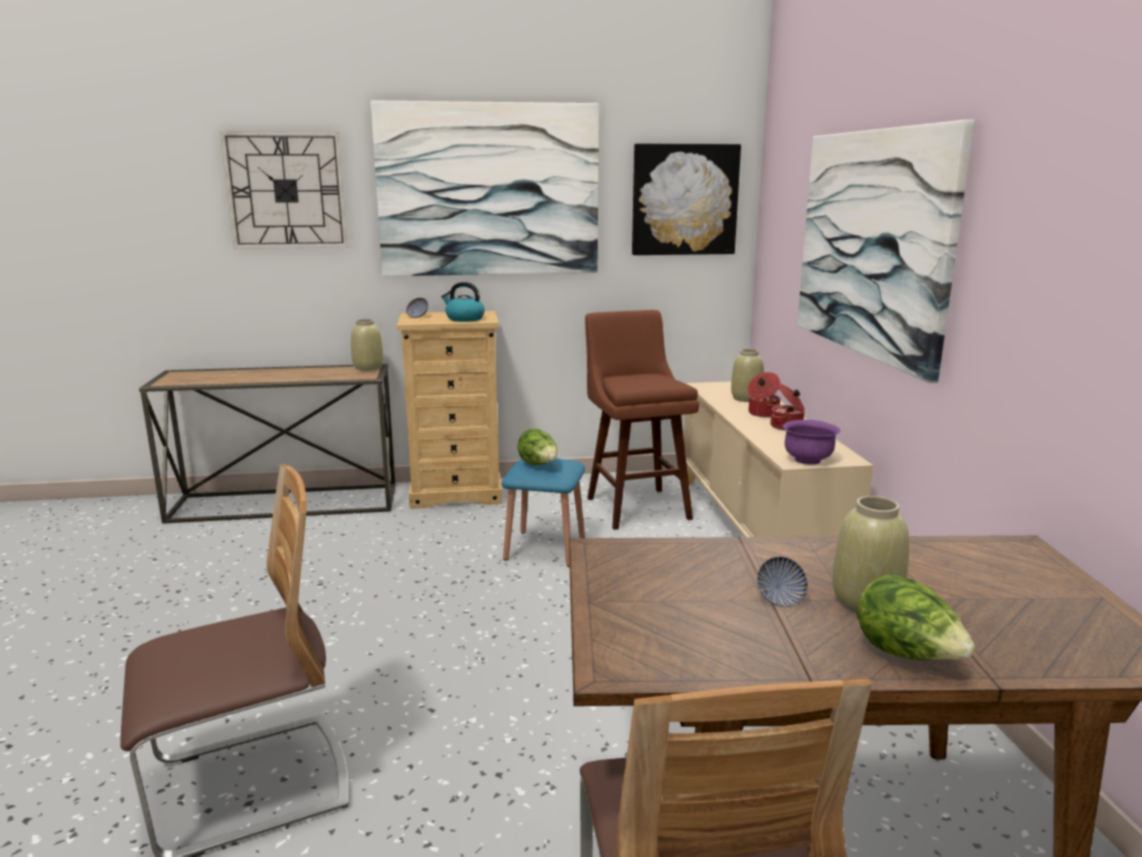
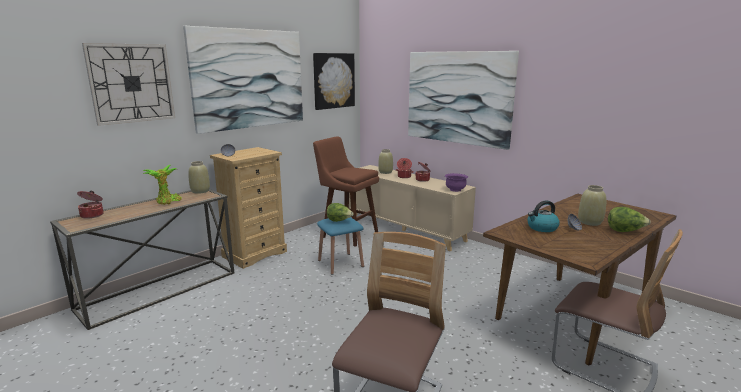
camera: 40 degrees left, 0 degrees up
(207, 372) = (92, 215): none -> cooking pot
(305, 374) = (167, 202): none -> potted plant
(464, 319) = (258, 153): kettle -> kettle (542, 228)

